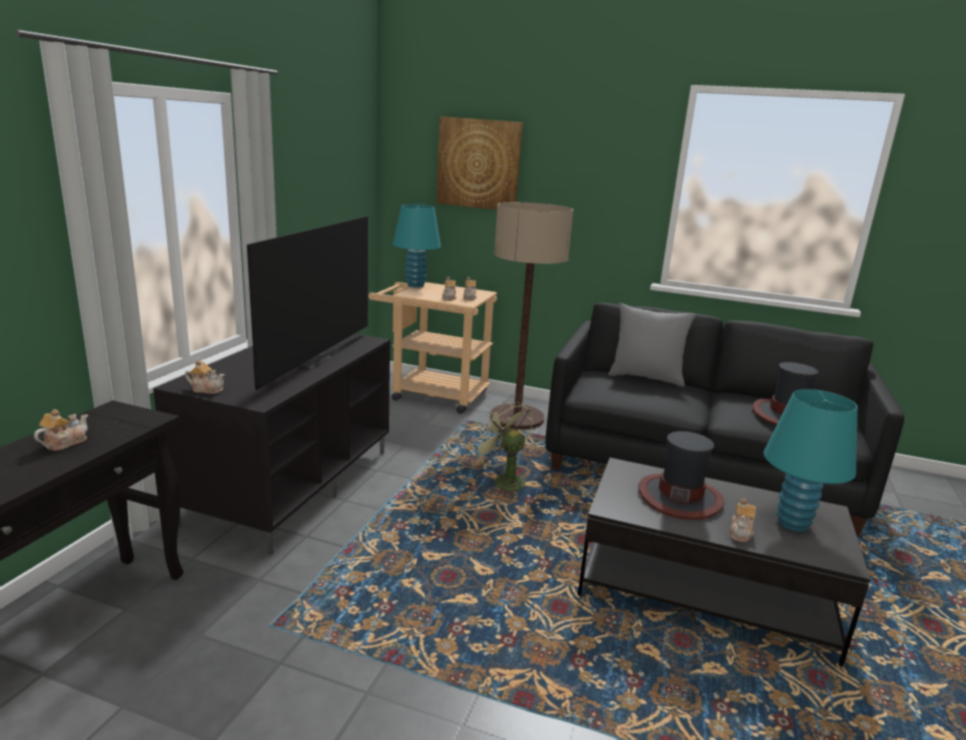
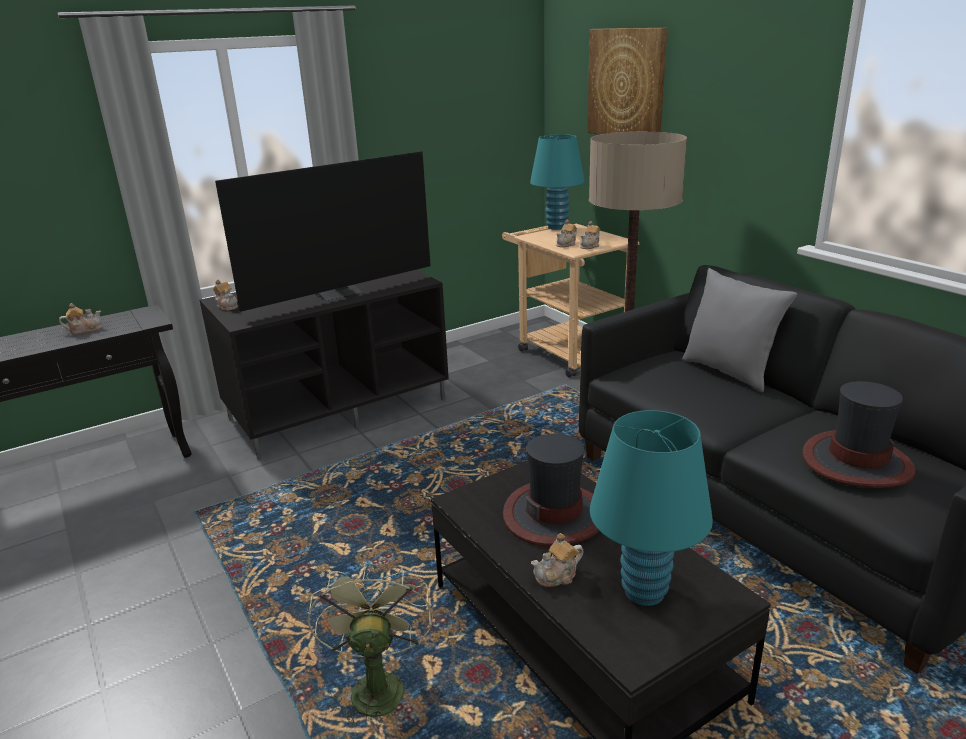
camera: 40 degrees right, 5 degrees up
(503, 481) = (519, 455): green fan -> green fan (376, 685)

